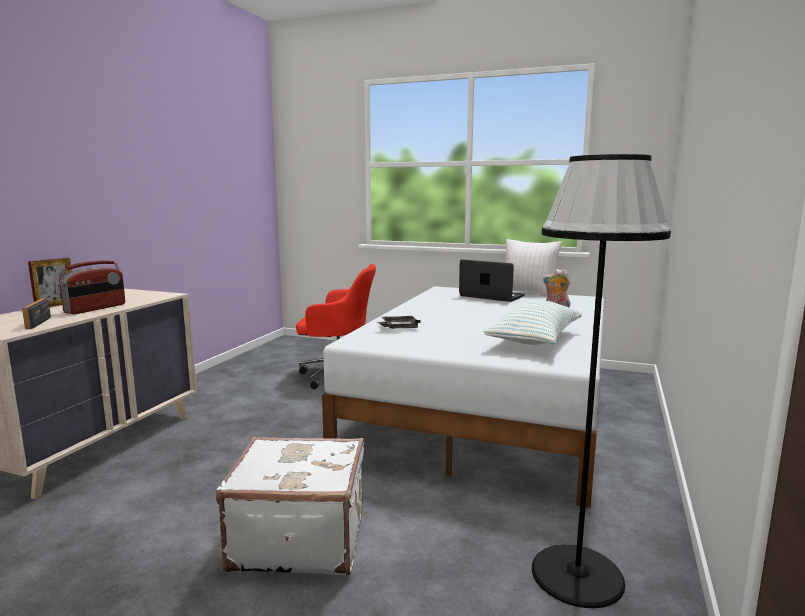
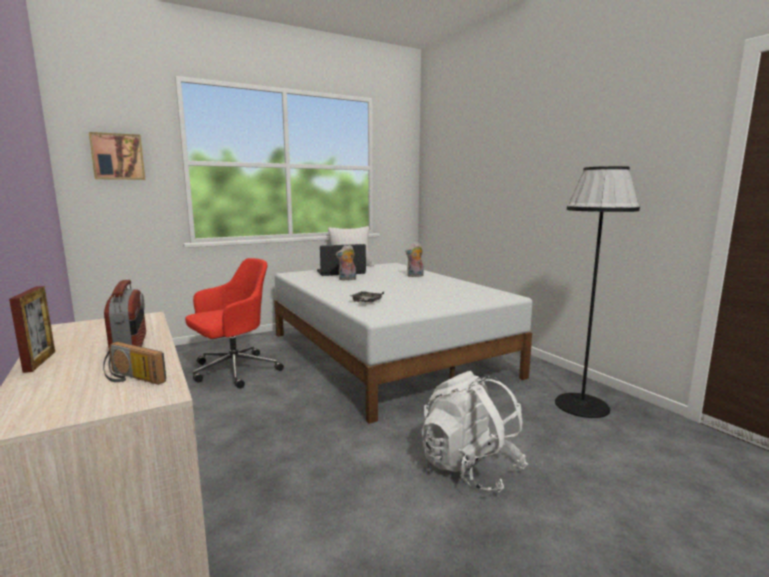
camera: 50 degrees left, 0 degrees up
(299, 538) = (470, 468): white suitcase -> white backpack
(316, 162) = (118, 156): none -> picture
(469, 304) = (347, 279): none -> plush toy
(534, 340) = (455, 290): pillow -> none

